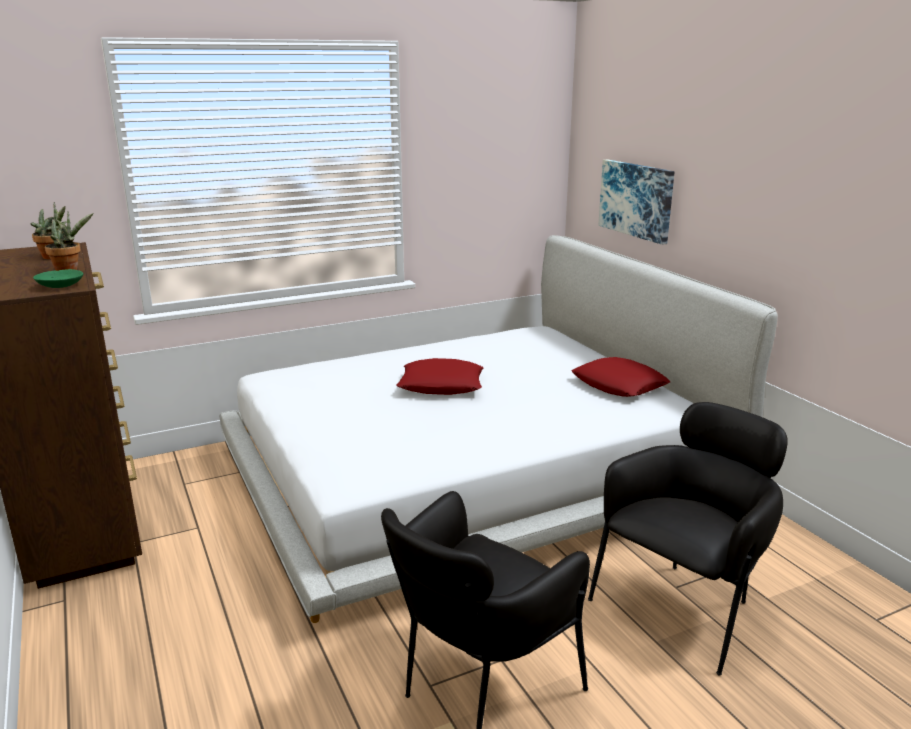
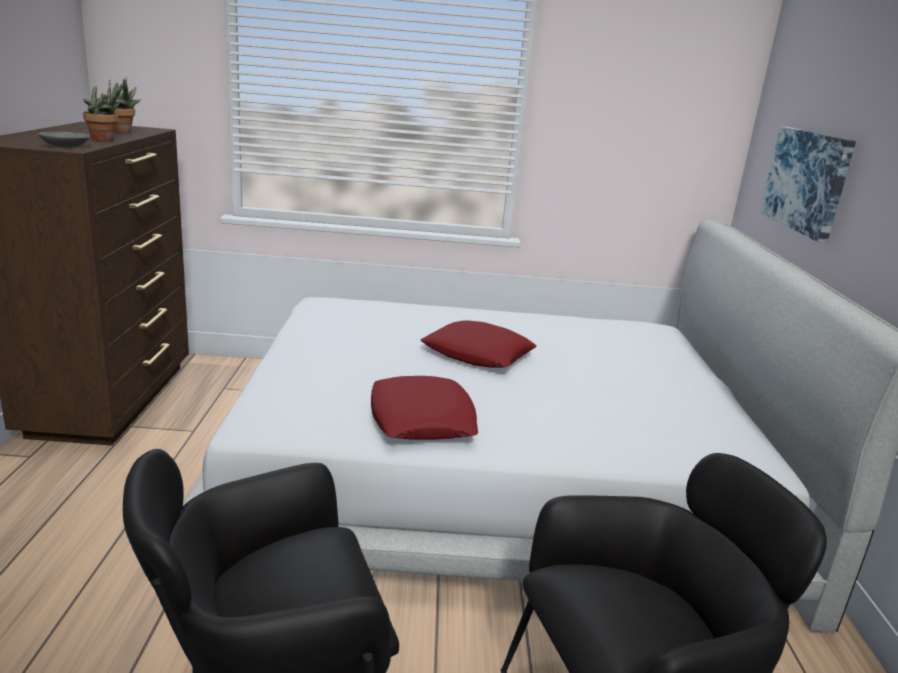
camera: 25 degrees right, 0 degrees up
(61, 286) = (66, 146): green bowl -> grey bowl
(619, 385) = (696, 412): red pillow -> red pillow (422, 419)

